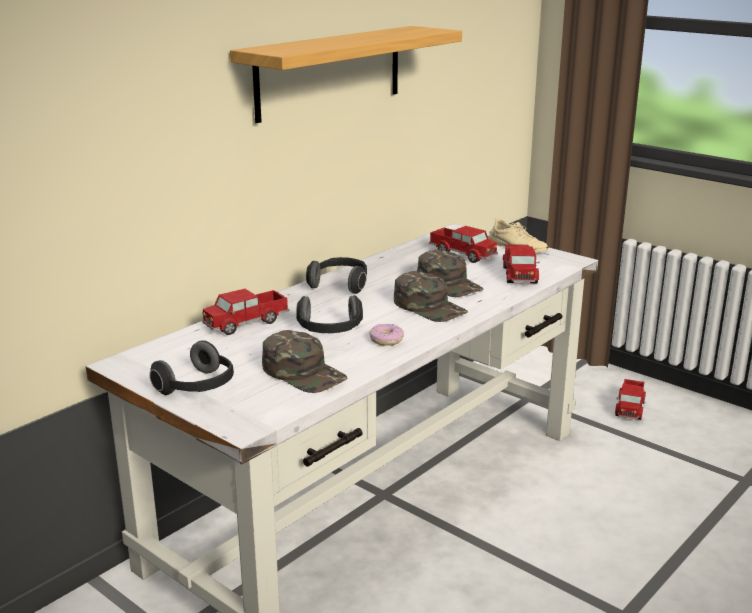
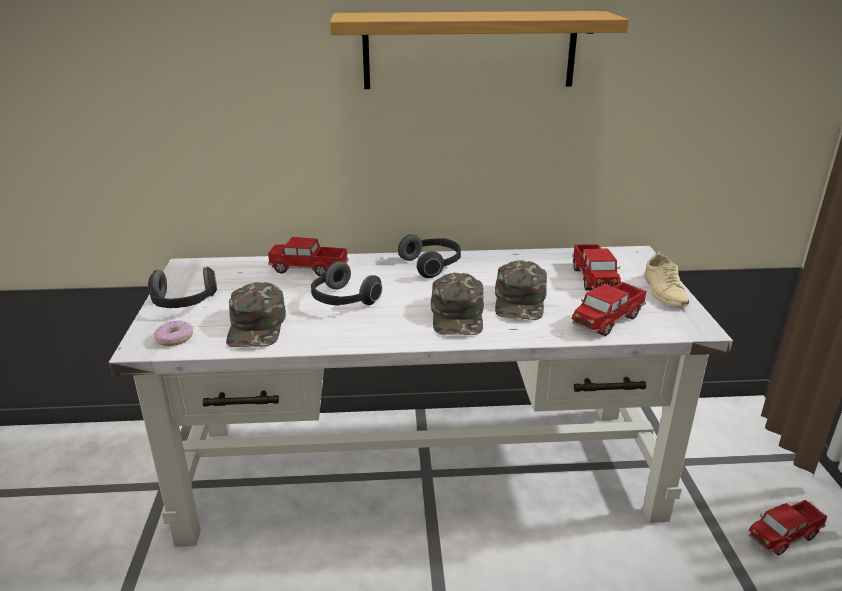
camera: 45 degrees right, 5 degrees up
(386, 340) = (364, 328): donut -> donut (174, 338)

